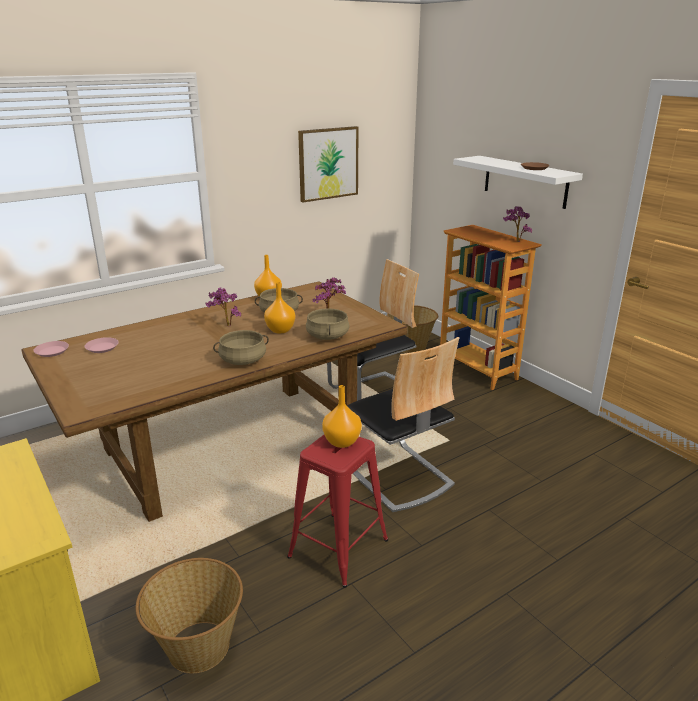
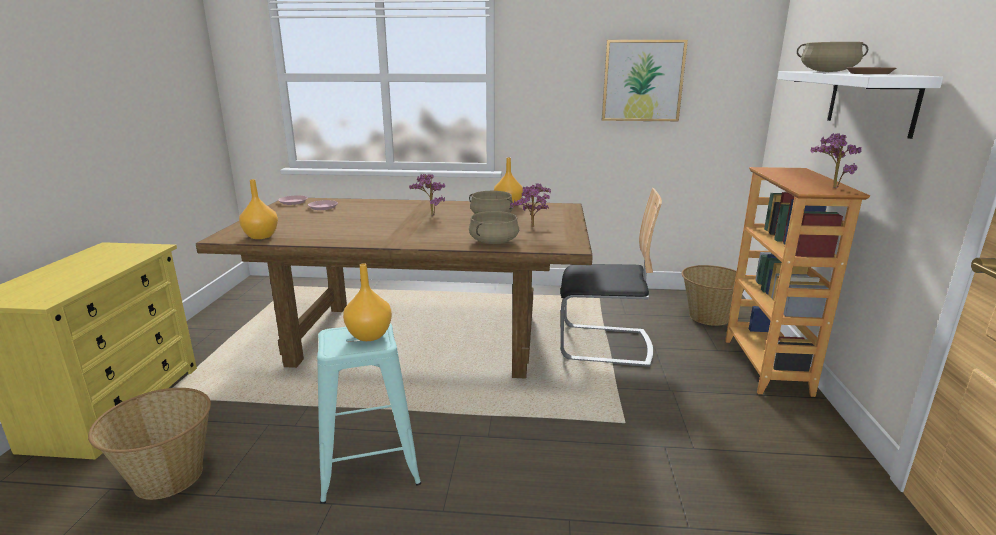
camera: 40 degrees right, 5 degrees down
(243, 360) = (388, 239): beige cooking pot -> beige cooking pot (828, 72)
(280, 330) = (465, 227): orange vase -> orange vase (262, 236)
(338, 548) = (369, 465): red stool -> turquoise stool
(397, 475) = (518, 430): chair -> none

